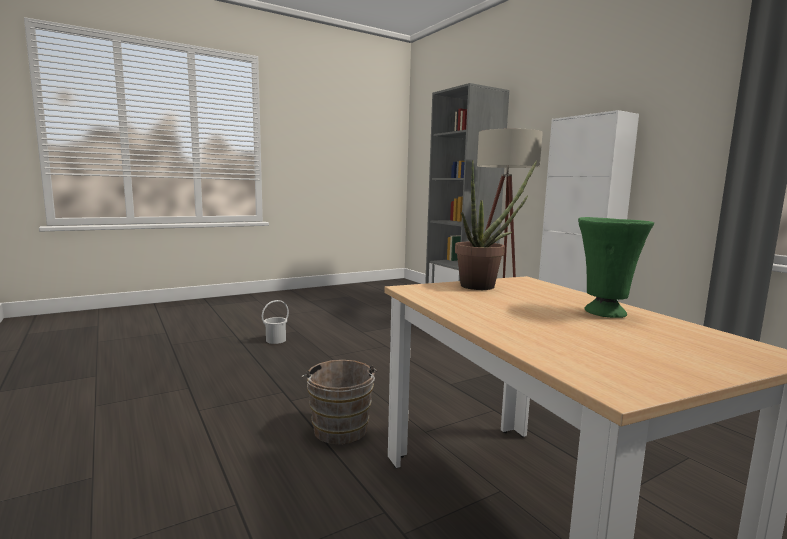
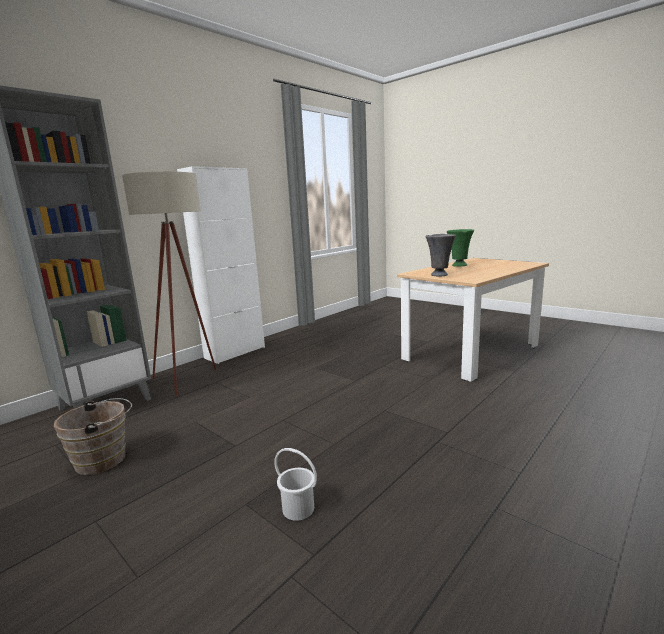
camera: 105 degrees left, 5 degrees up
(340, 432) = (464, 400): brown bucket -> brown bucket (105, 459)
(484, 286) = (439, 275): potted plant -> grey vase

